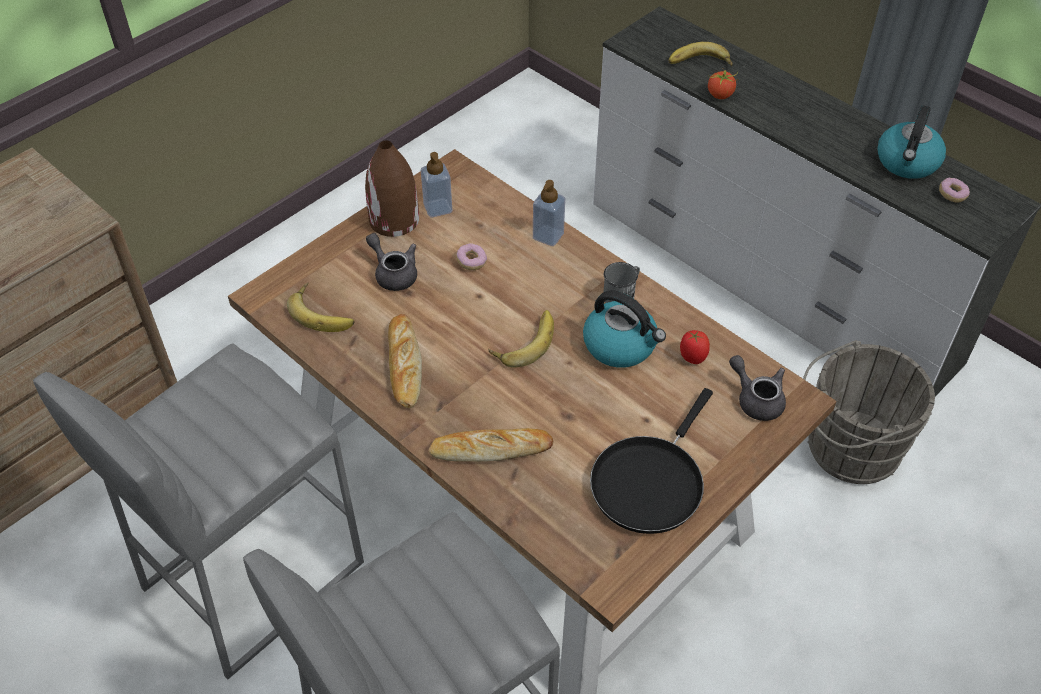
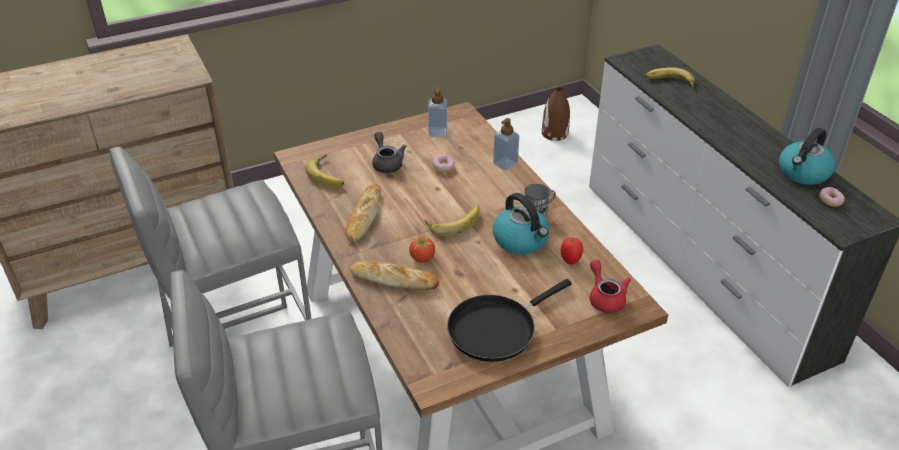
camera: 20 degrees right, 10 degrees down
(394, 220) = (404, 133): brown vase -> brown vase (554, 133)
(720, 95) = (675, 103): tomato -> tomato (422, 258)
(756, 399) = (605, 297): grey teapot -> red teapot
(847, 448) = (716, 396): grey bucket -> none

